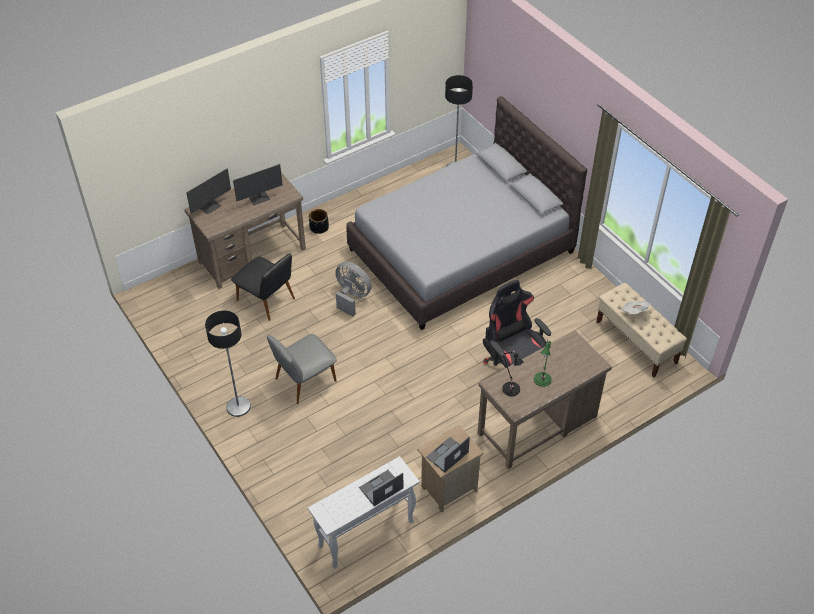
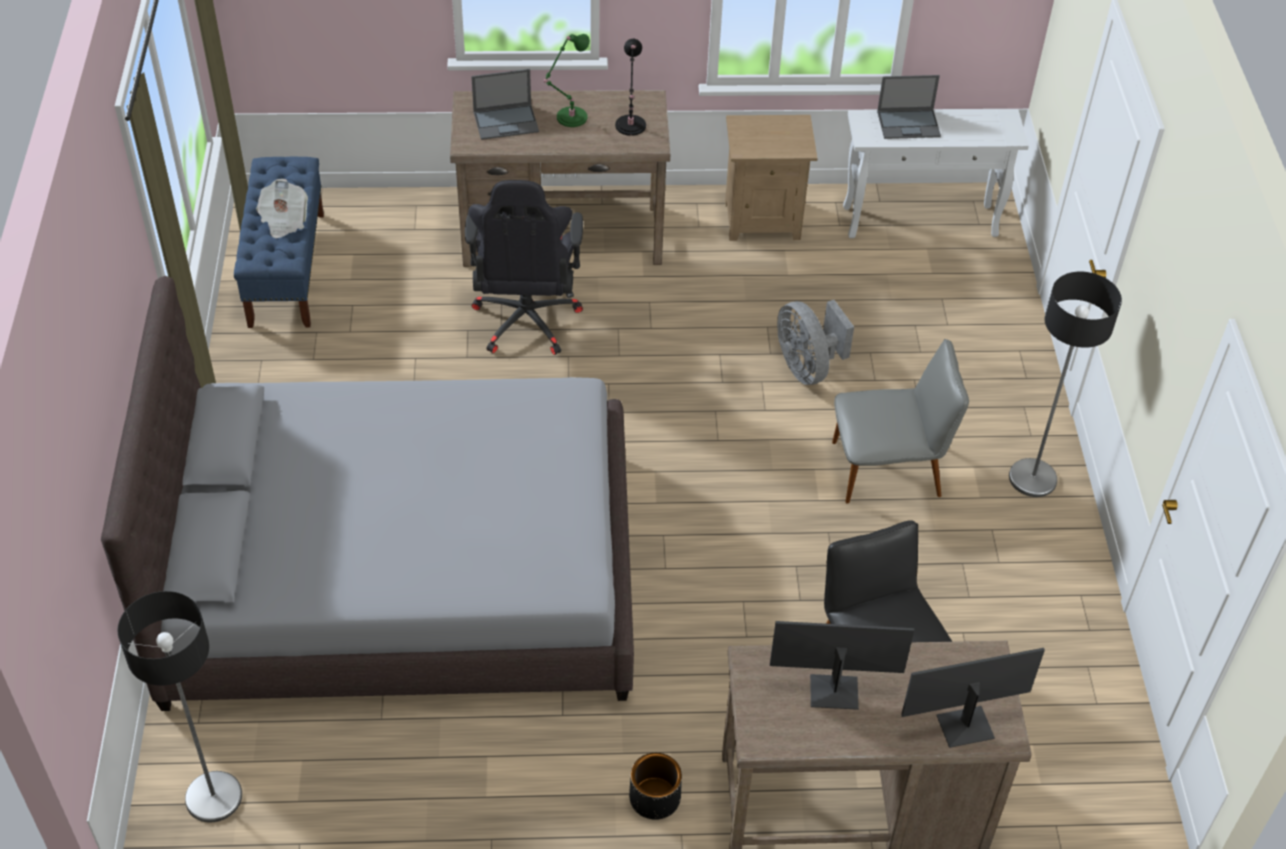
camera: 150 degrees left, 0 degrees up
(352, 297) = (698, 584): grey fan -> grey fan (807, 367)
(447, 455) = (780, 132): laptop -> laptop (507, 122)
(636, 342) = (286, 269): beige bench -> blue bench

